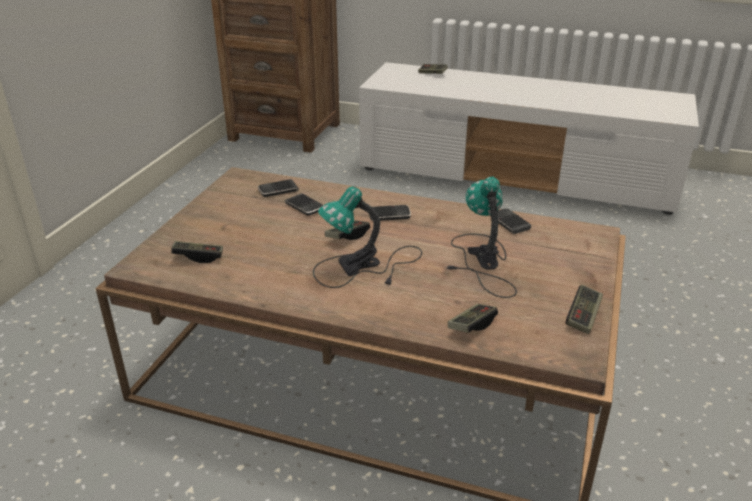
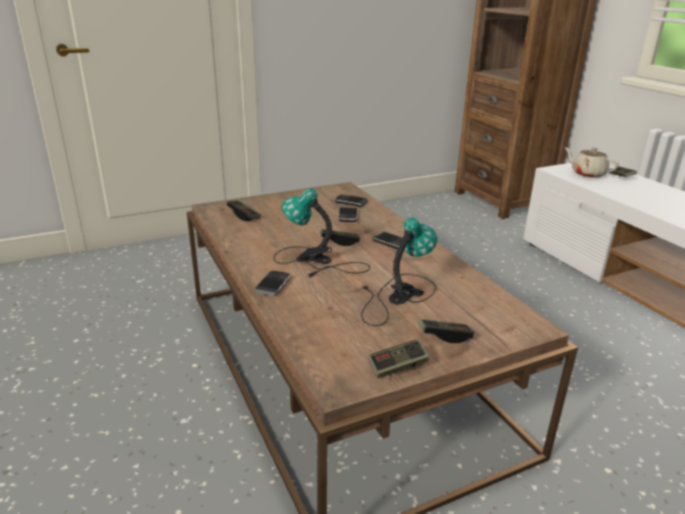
camera: 45 degrees right, 5 degrees down
(406, 79) = (587, 174): none -> beige teapot
(472, 325) = (310, 325): game controller -> game controller (444, 336)
(509, 223) = (469, 285): phone -> phone (273, 285)

